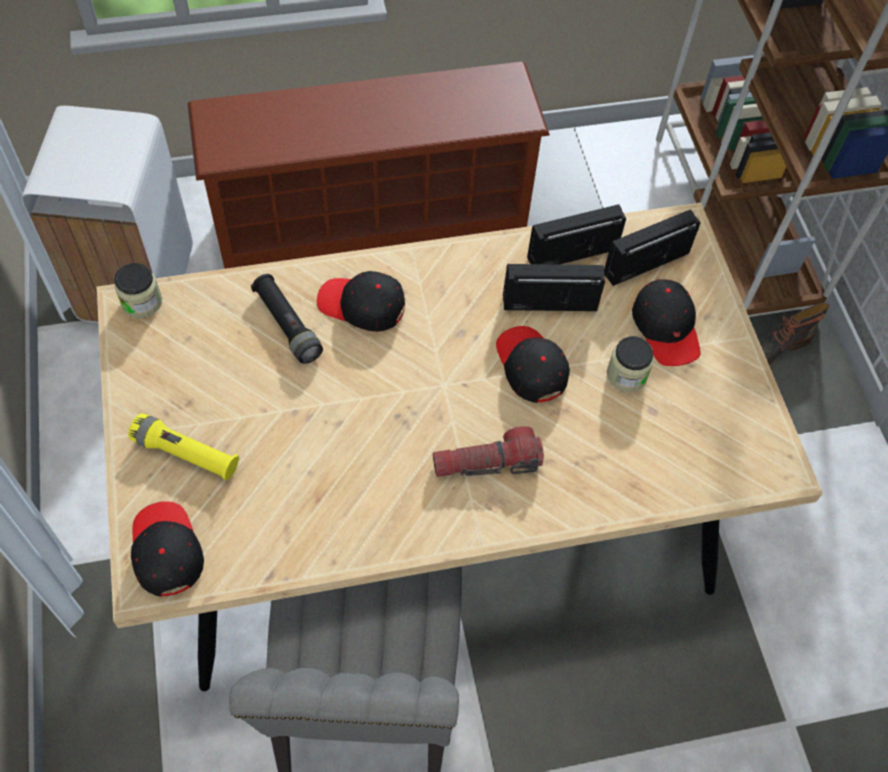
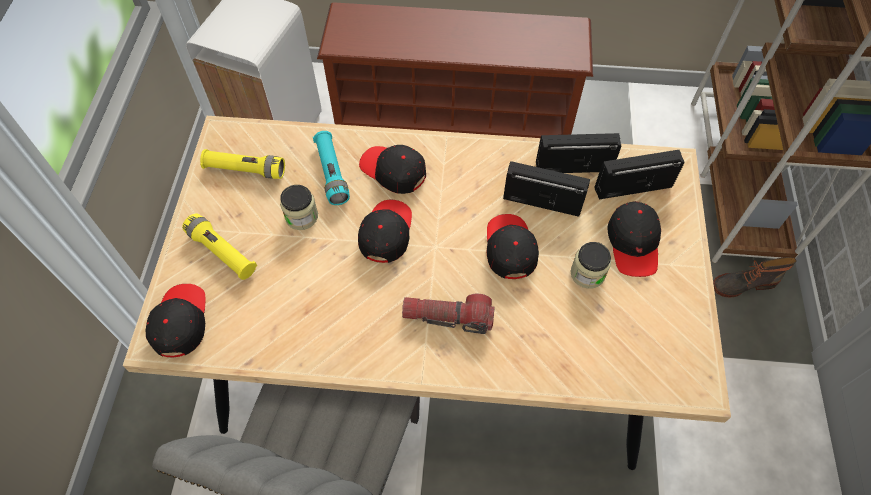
camera: 20 degrees right, 0 degrees up
(142, 302) = (233, 133): jar -> jar (301, 216)
(175, 345) = (245, 170): none -> yellow flashlight
(287, 325) = (332, 173): black flashlight -> turquoise flashlight
(380, 382) = (386, 233): none -> black cap

